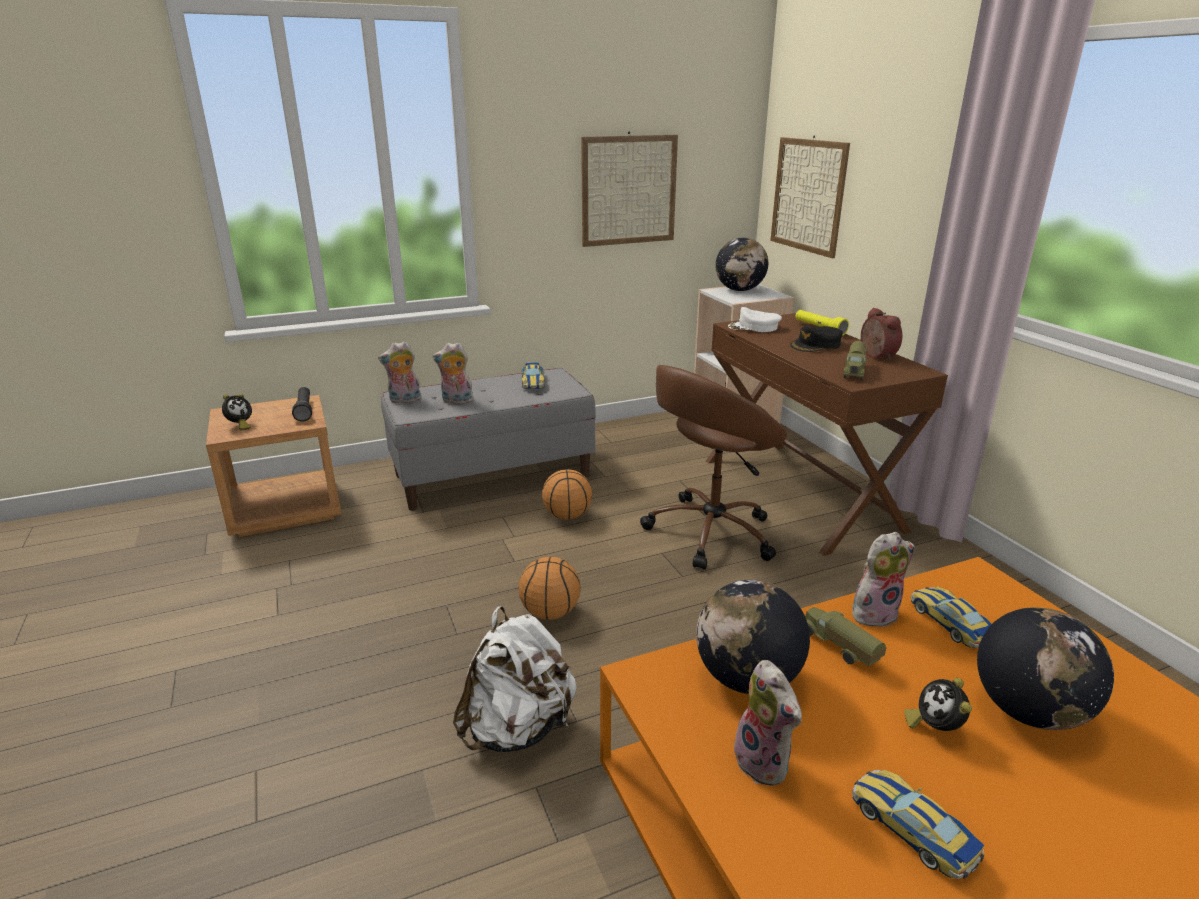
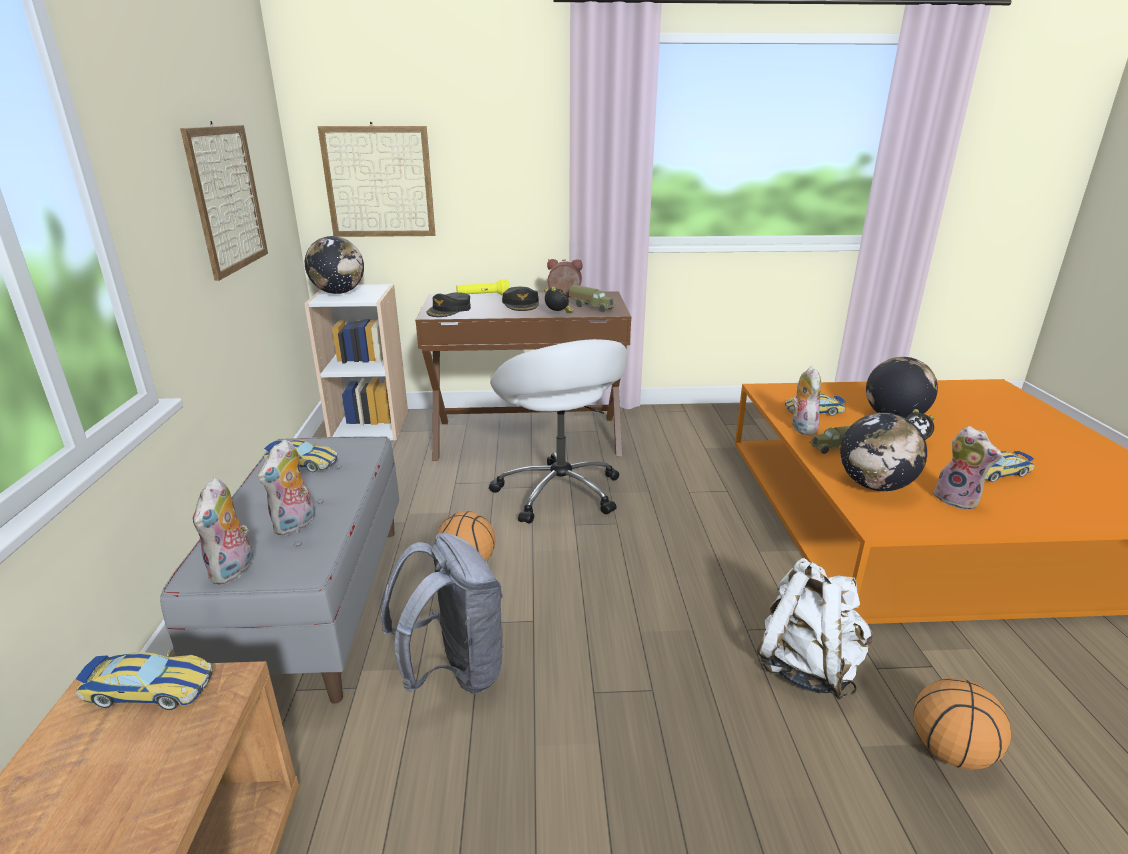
camera: 70 degrees left, 0 degrees up
(240, 426) = (121, 800): alarm clock -> alarm clock (558, 314)
(304, 410) = (149, 689): black flashlight -> toy car
(448, 541) = (454, 671): none -> grey backpack
(550, 612) = (640, 613): basketball -> basketball (949, 752)
(708, 534) = (560, 494): brown office chair -> white office chair
(754, 327) = (449, 310): white cap -> black cap
(765, 762) = (958, 500): plush toy -> plush toy turned 60 degrees clockwise

